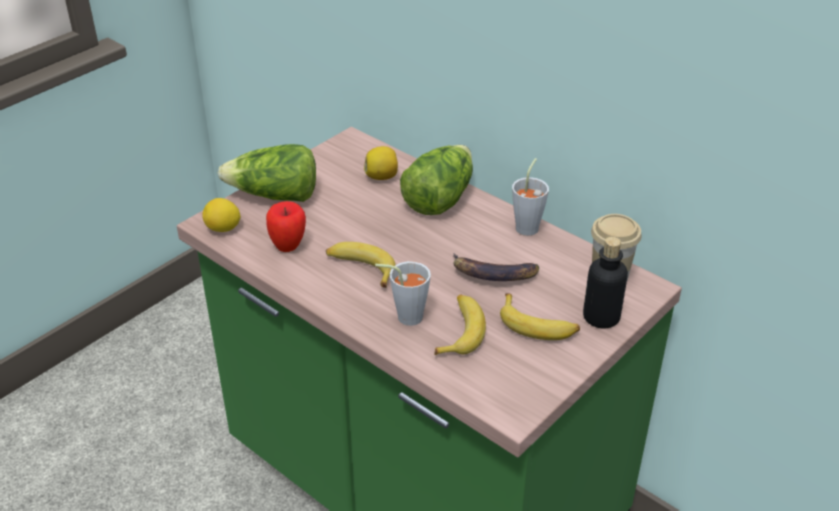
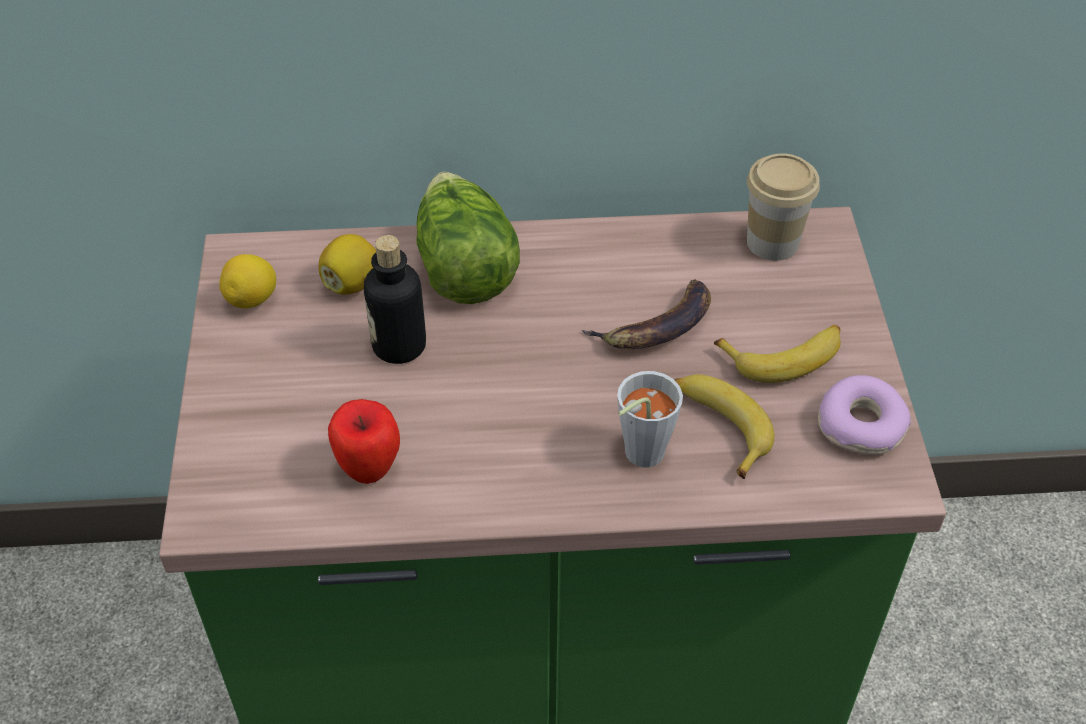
camera: 45 degrees left, 10 degrees up
(223, 229) = (241, 510): lemon -> lemon (252, 300)
(275, 196) = (246, 409): lettuce -> none
(360, 268) = (501, 431): banana -> none
(529, 225) = (612, 235): grey cup -> none
(532, 378) = (861, 425): none -> donut
(601, 317) = (828, 299): bottle -> bottle (399, 345)

